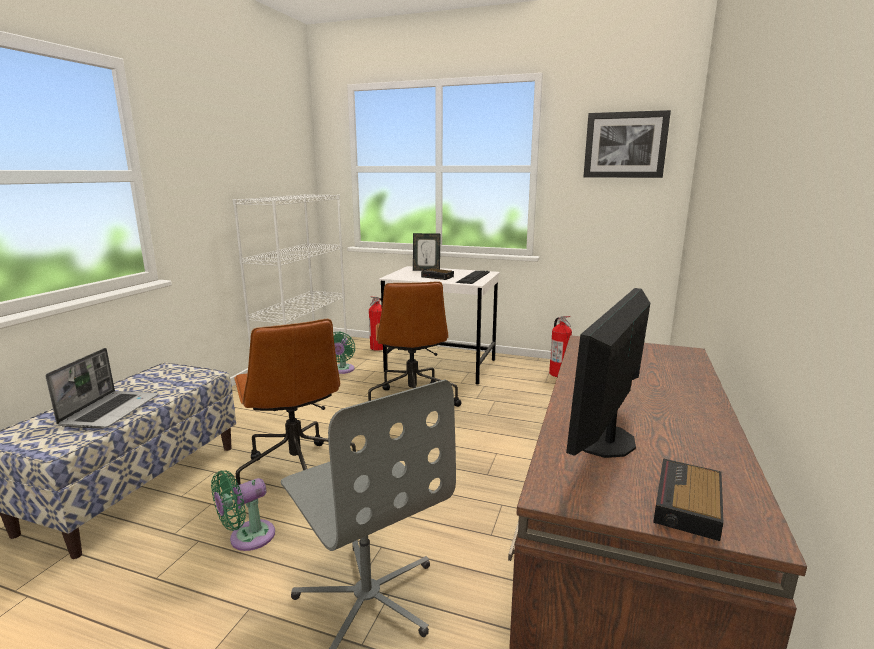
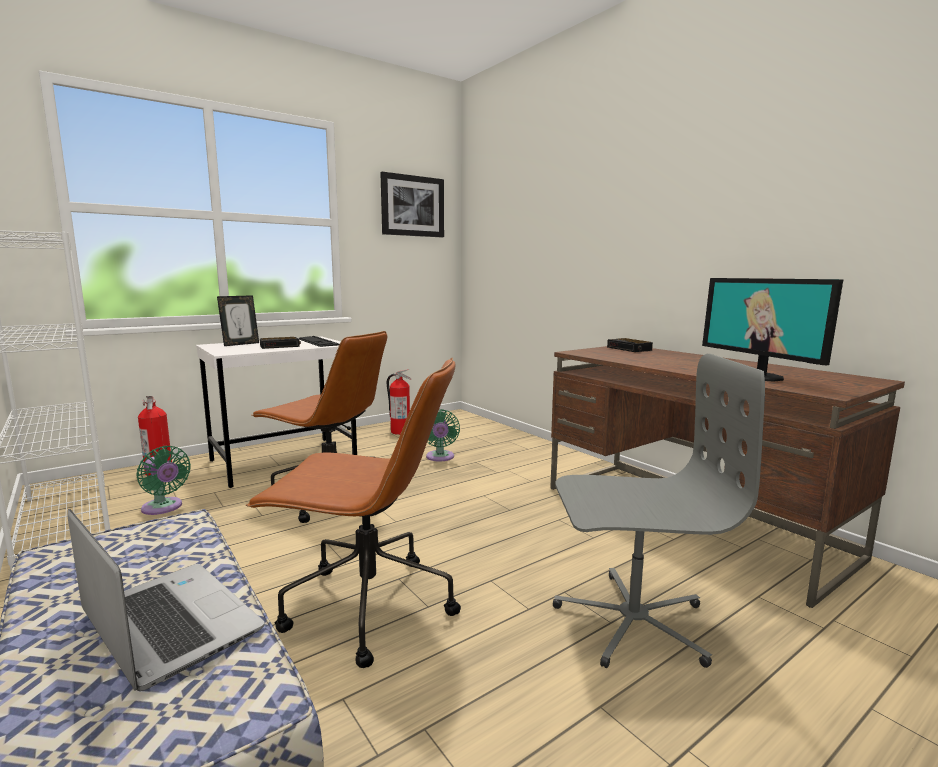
camera: 55 degrees left, 5 degrees down
(247, 538) = (463, 679): green fan -> green fan (440, 457)
(687, 505) = (847, 381): alarm clock -> alarm clock (629, 349)

